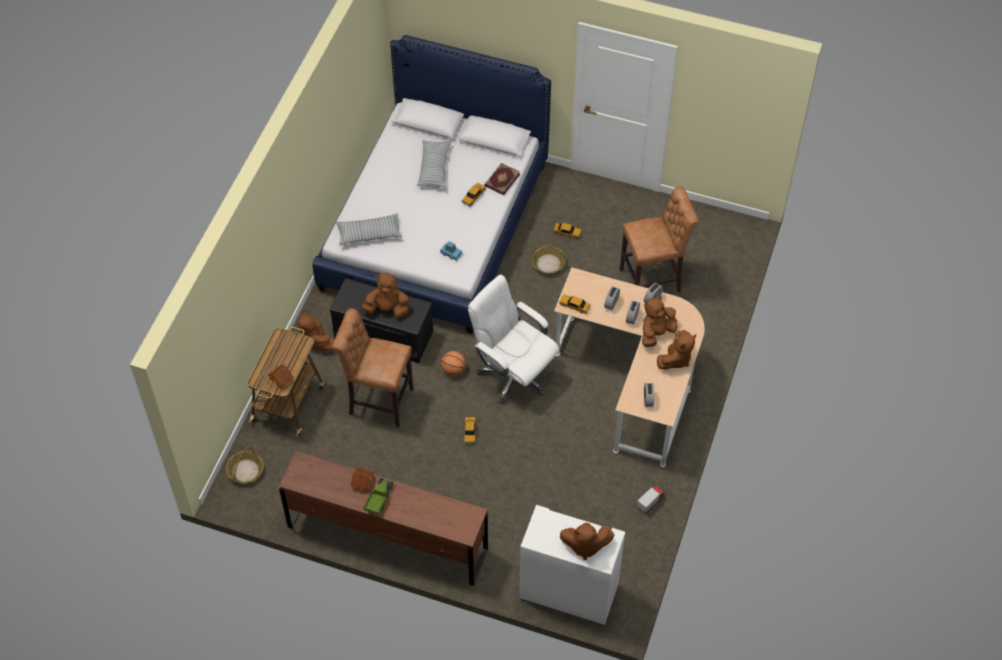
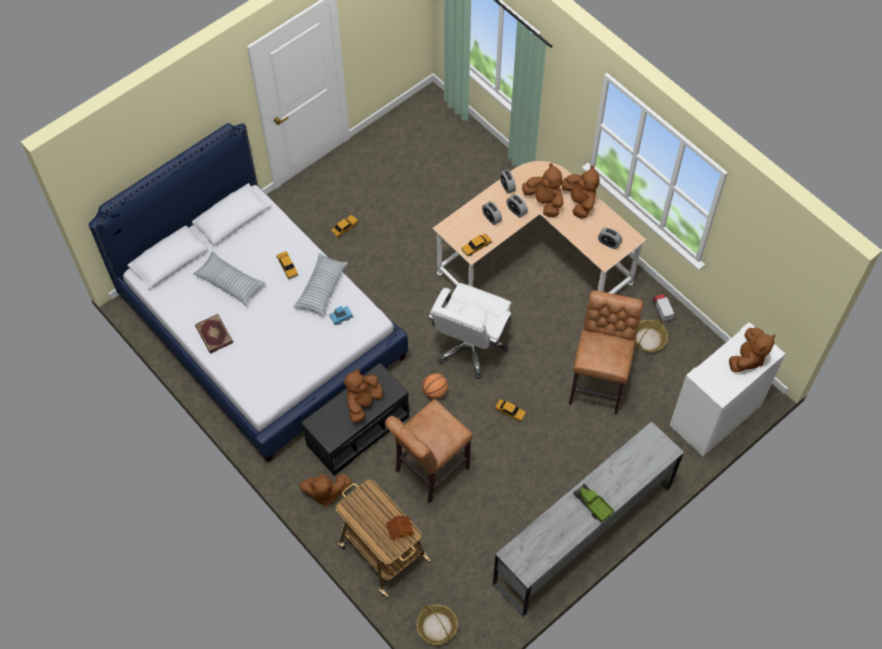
camera: 60 degrees left, 5 degrees up
(362, 482) = (565, 511): toy house -> none
(369, 233) = (269, 374): pillow -> pillow (321, 288)
(387, 538) = (583, 534): brown dresser -> grey dresser
(501, 180) = (284, 235): book -> book (213, 335)
(513, 374) = (470, 347): white office chair -> white office chair turned 45 degrees counterclockwise
(548, 264) = (368, 259): basket -> basket (648, 339)
(653, 280) = (440, 191): brown stool -> brown stool (598, 382)
(656, 333) = (544, 202): brown plush toy -> brown plush toy turned 150 degrees clockwise

